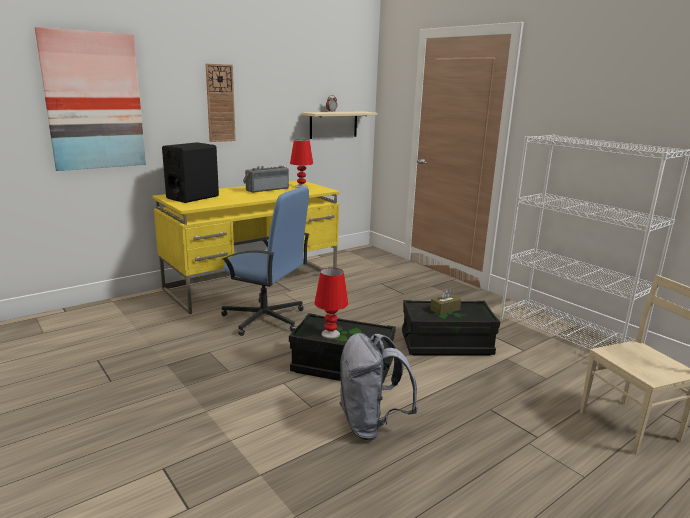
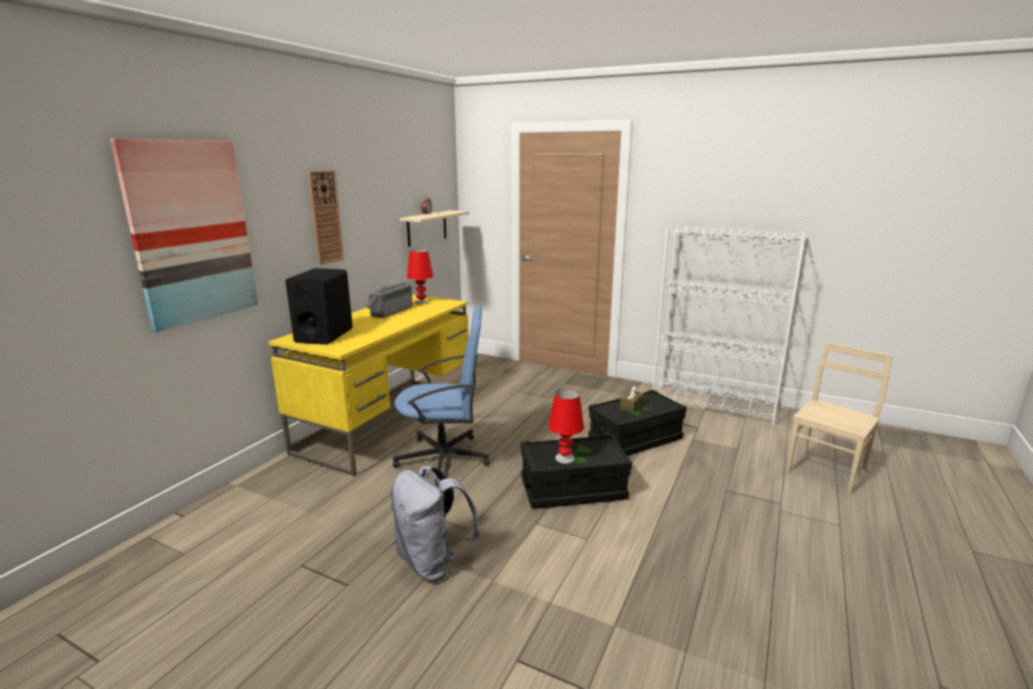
camera: 25 degrees left, 0 degrees up
(371, 425) = (654, 538): grey backpack -> grey backpack (433, 562)

